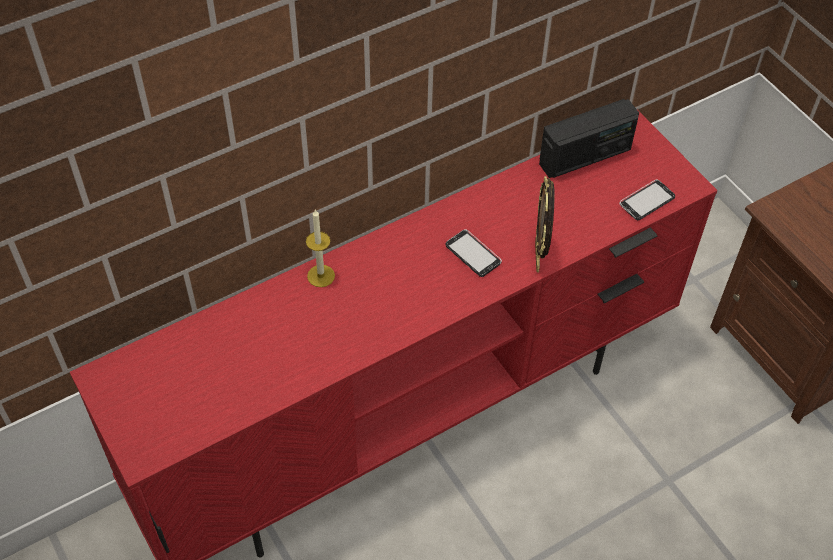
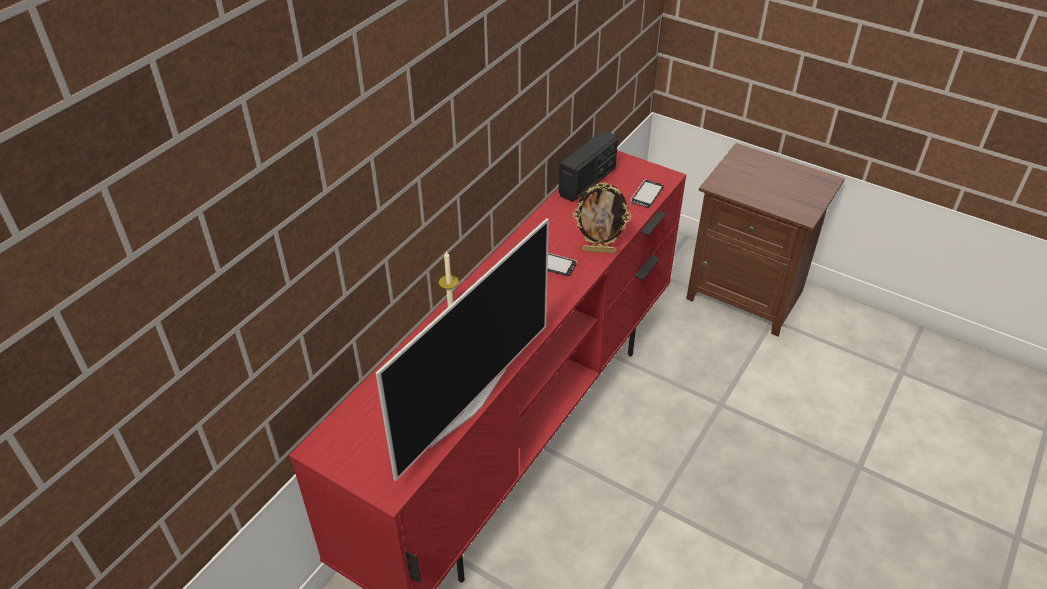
camera: 25 degrees left, 10 degrees down
(273, 393) = (468, 406): none -> television
(538, 256) = (599, 250): picture frame -> picture frame turned 60 degrees counterclockwise

